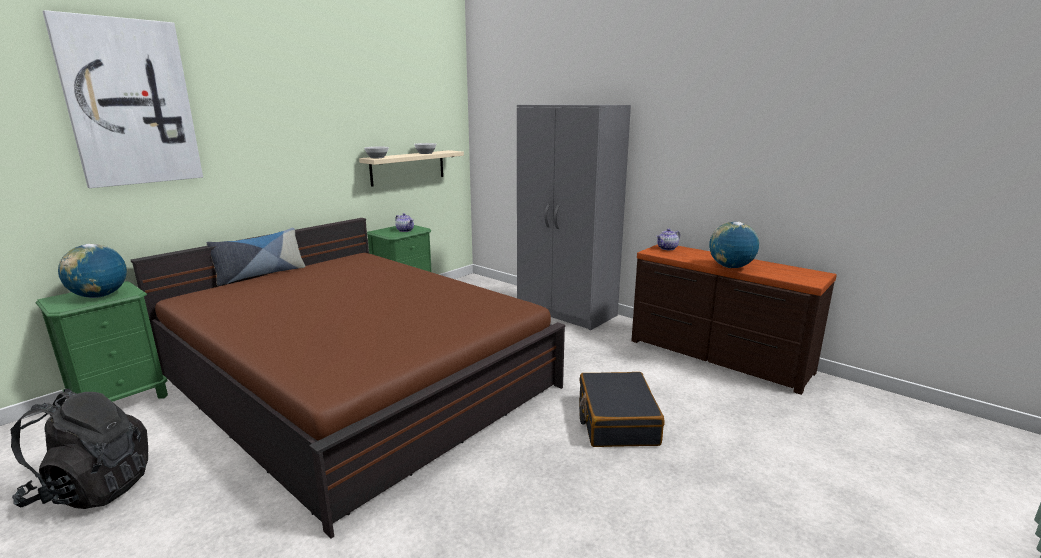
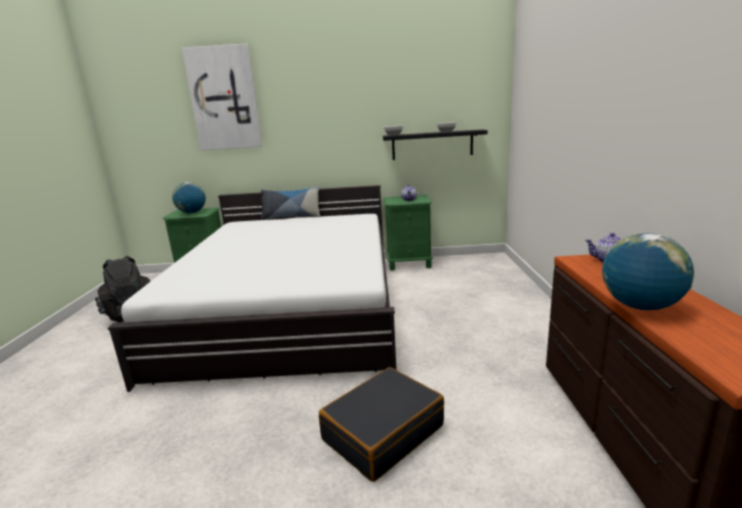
camera: 50 degrees right, 0 degrees up
(357, 381) = (292, 307): brown bed -> white bed
(408, 167) = (432, 145): beige shelf -> black shelf
(567, 312) = (529, 311): grey wardrobe -> none

